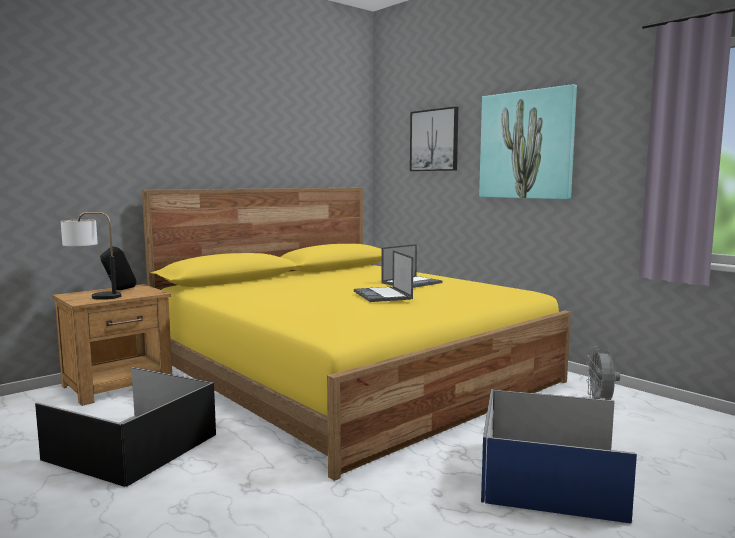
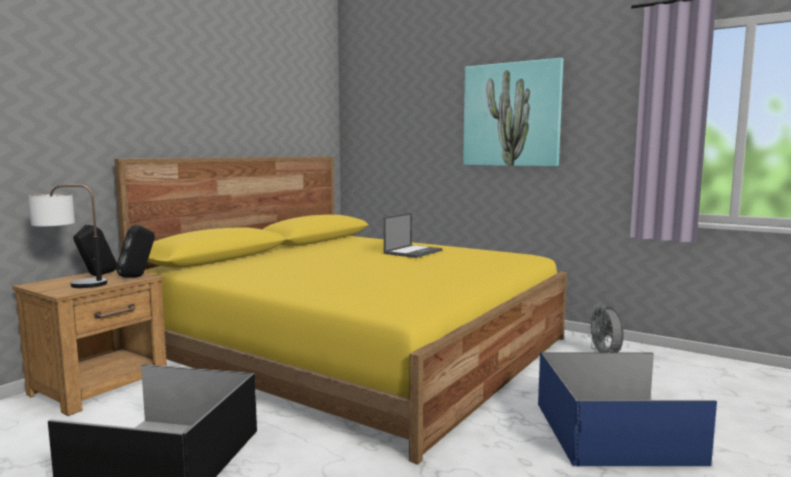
camera: 15 degrees left, 0 degrees up
(149, 292) = (138, 276): none -> black speaker
(383, 295) = (405, 266): laptop -> none
(434, 140) = (411, 109): picture -> none

